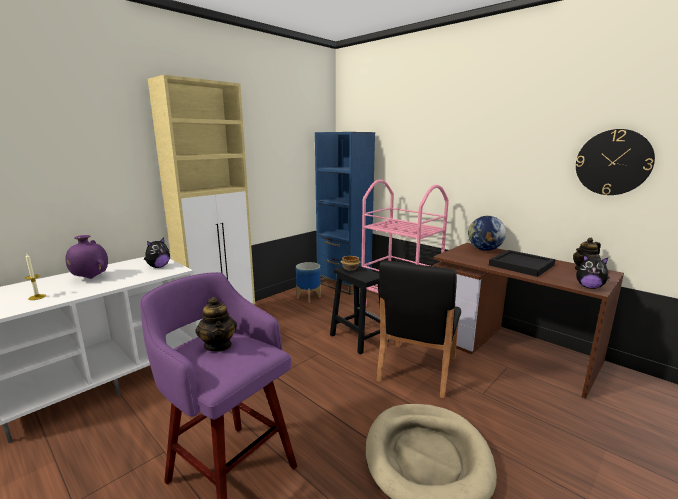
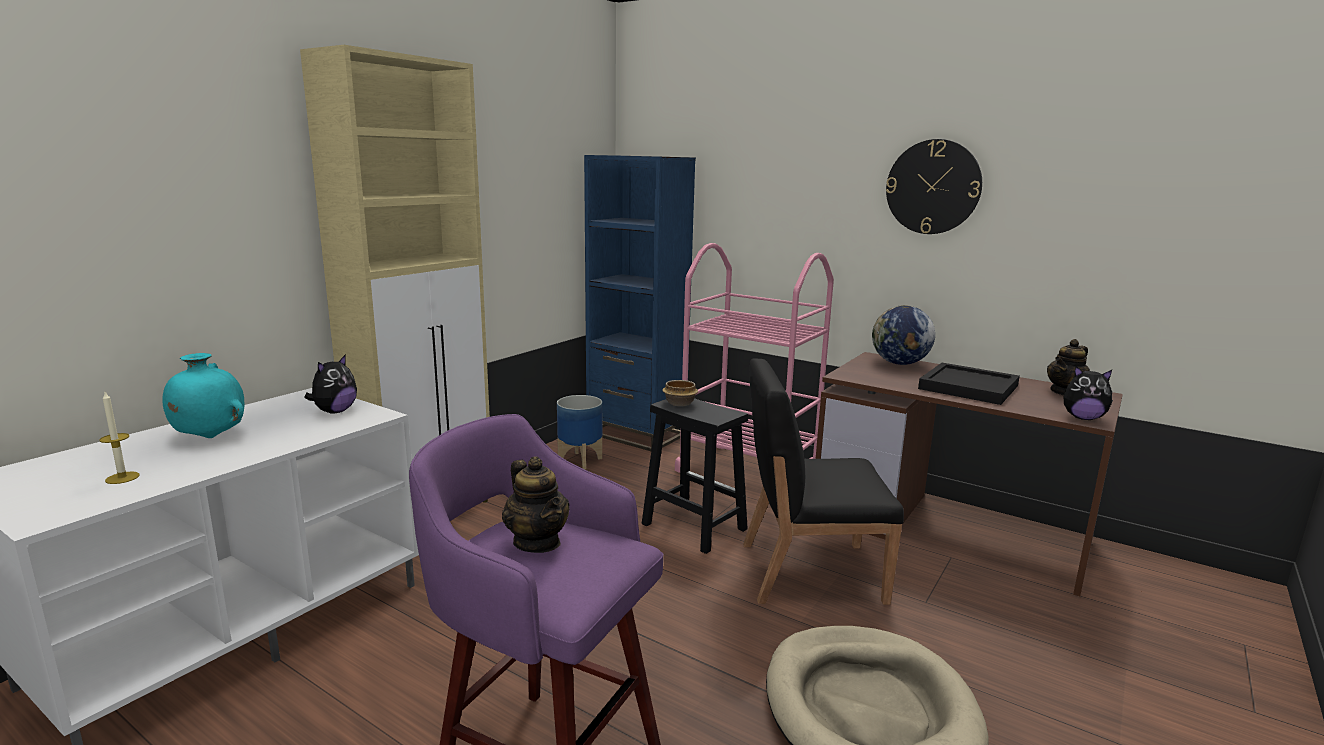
camera: 10 degrees left, 0 degrees up
(90, 278) = (209, 438): purple vase -> turquoise vase
(416, 369) = (809, 571): black chair -> black chair turned 75 degrees clockwise
(613, 162) = (1105, 219): wall clock -> wall clock (933, 187)

